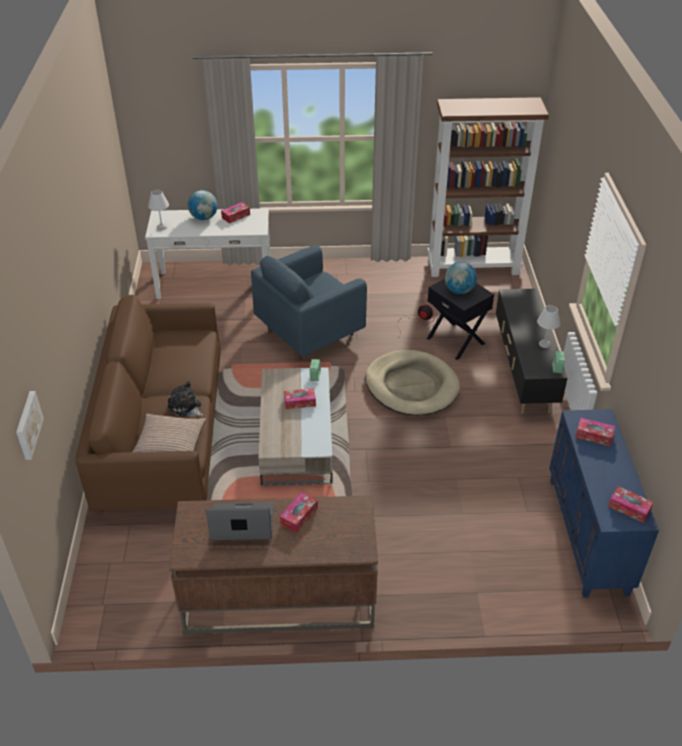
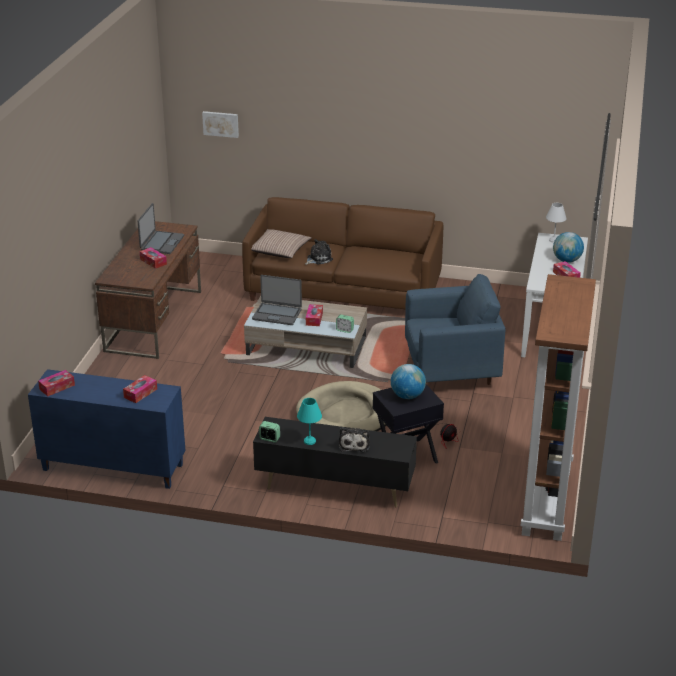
camera: 105 degrees right, 10 degrees down
(299, 433) = (277, 314): none -> laptop
(310, 333) = (450, 371): blue armchair -> blue armchair turned 105 degrees clockwise
(532, 319) = (354, 444): none -> plush toy
(544, 344) = (309, 441): white table lamp -> turquoise table lamp

